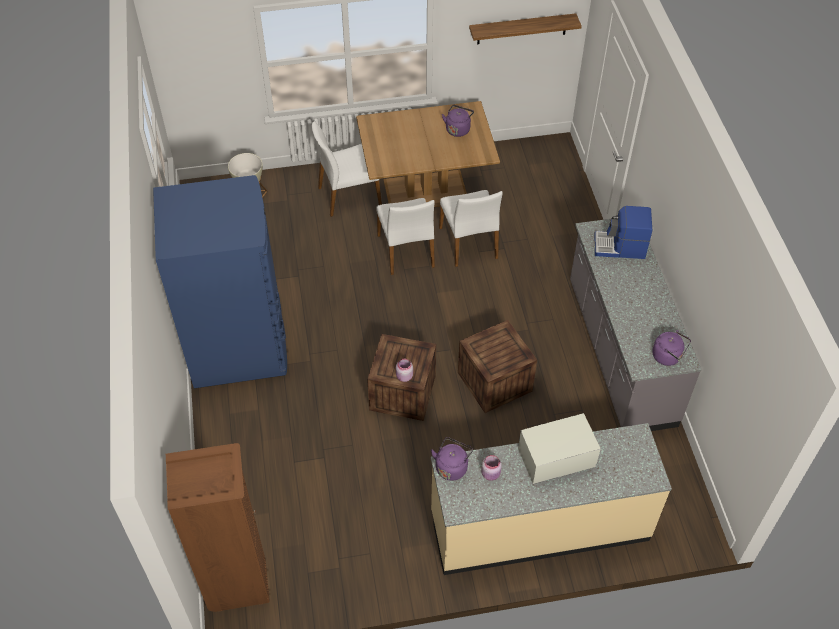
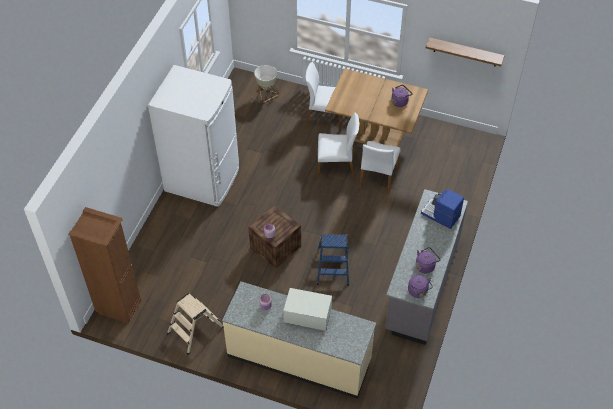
camera: 30 degrees right, 0 degrees up
(239, 346) = (203, 179): blue fridge -> white fridge
(373, 561) = (195, 330): none -> beige step ladder
(407, 251) = (336, 166): white chair -> white chair turned 105 degrees counterclockwise
(452, 466) = (247, 292): purple kettle -> purple kettle (426, 265)
(494, 382) = (333, 266): crate -> blue step ladder

